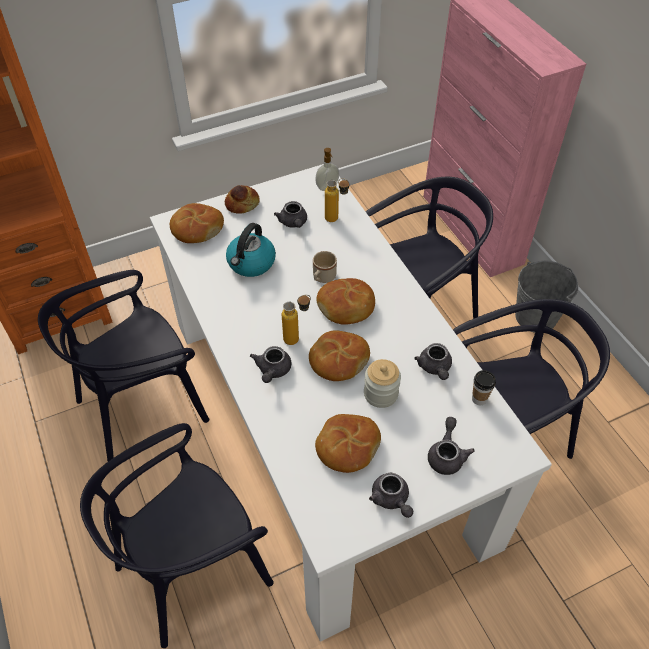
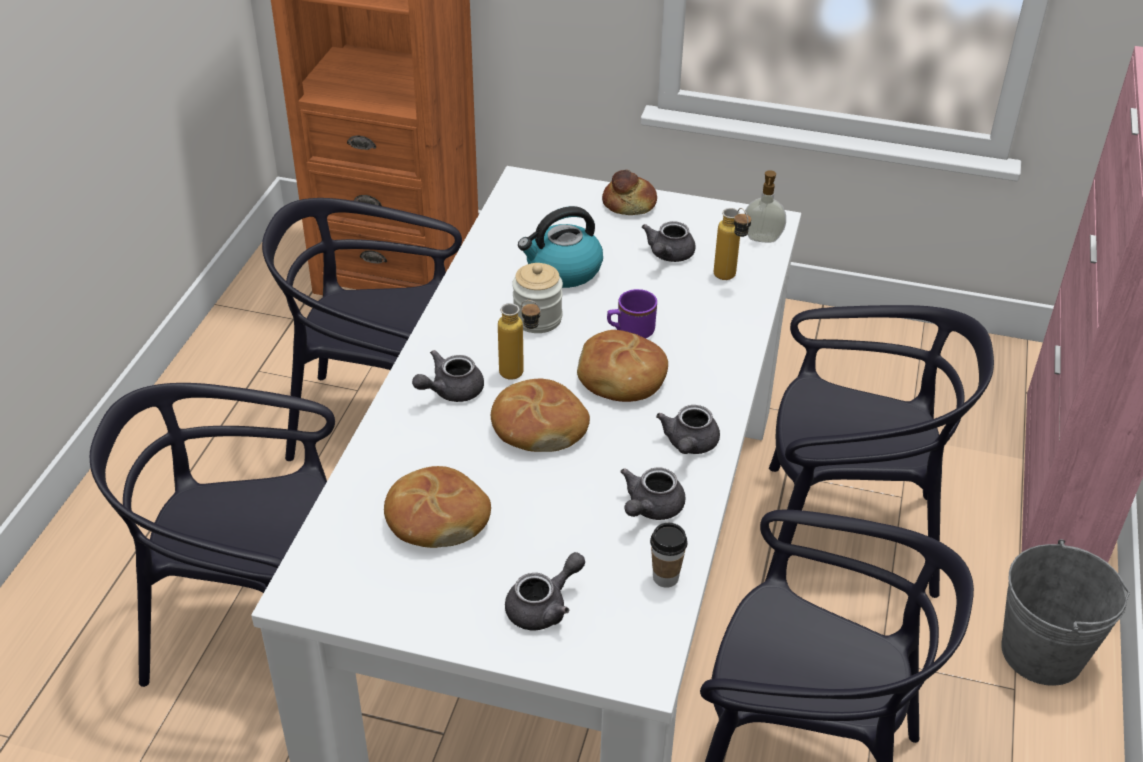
camera: 40 degrees right, 10 degrees down
(196, 229) = (543, 204): bread -> none
(322, 278) = (630, 332): beige mug -> purple mug
(380, 394) = (546, 492): jar -> jar (537, 319)
(391, 500) = (419, 604): grey teapot -> grey teapot (689, 445)

